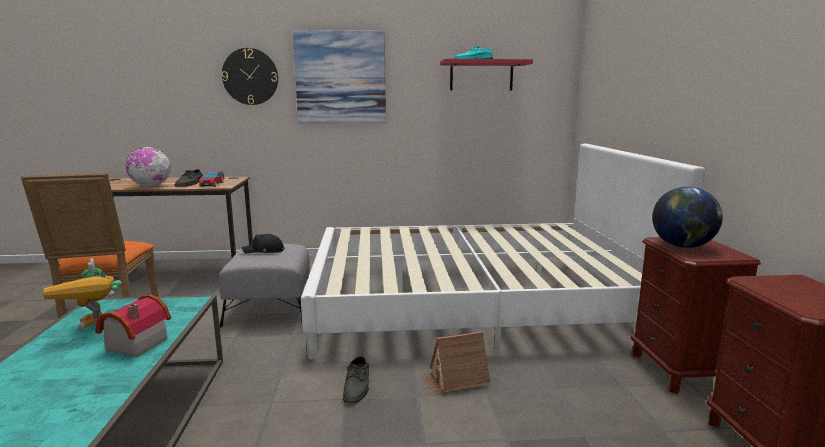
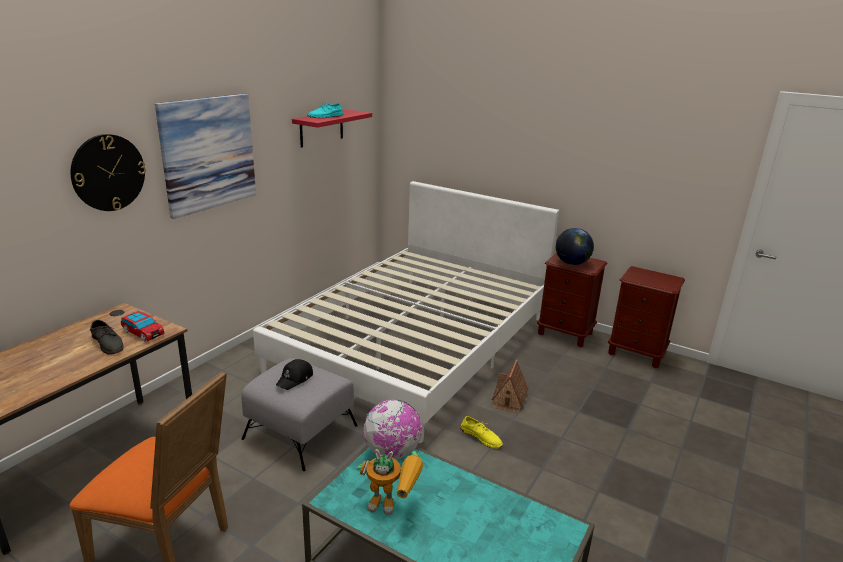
camera: 55 degrees left, 10 degrees up
(133, 344) = (451, 489): toy house -> none
(151, 186) = (74, 369): globe -> globe (392, 452)
(357, 386) = (481, 436): grey shoe -> yellow shoe

